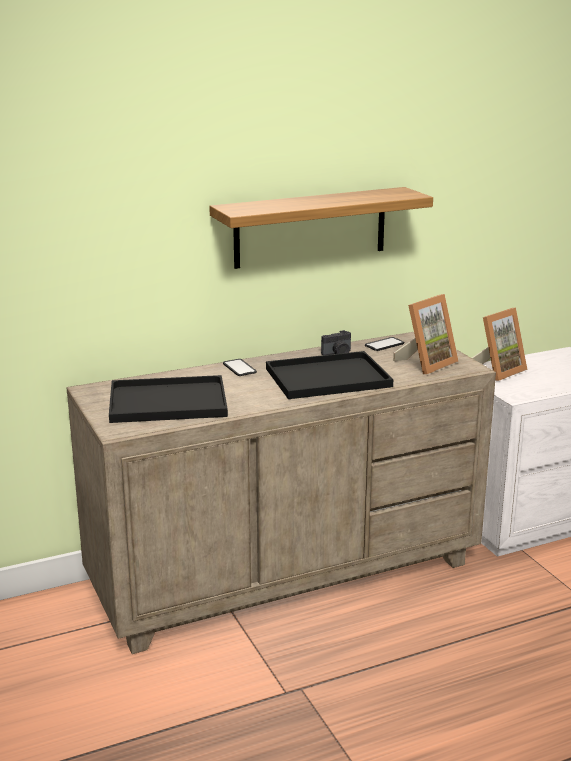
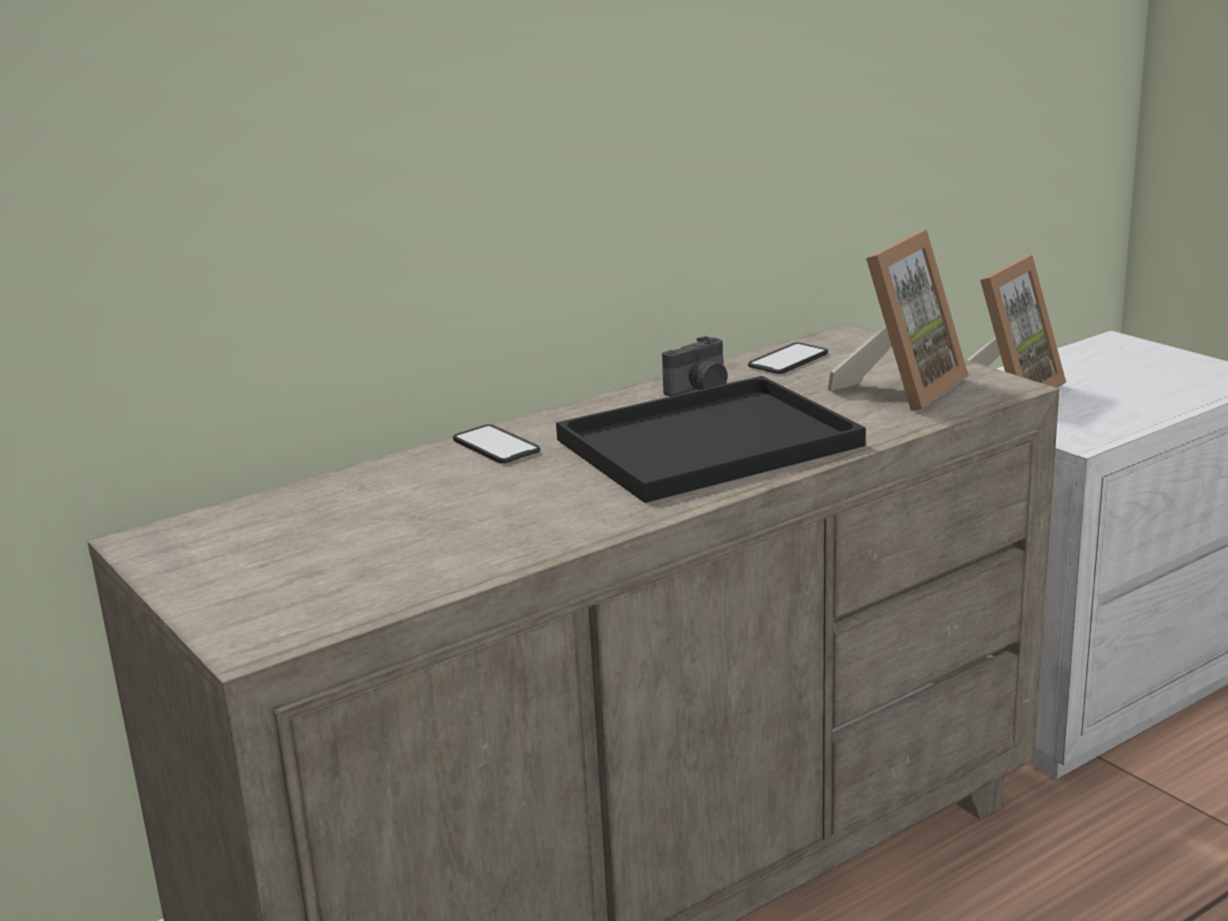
camera: 10 degrees left, 0 degrees up
(170, 401) = (362, 543): black tray -> none
(310, 227) = (614, 109): shelf -> none

